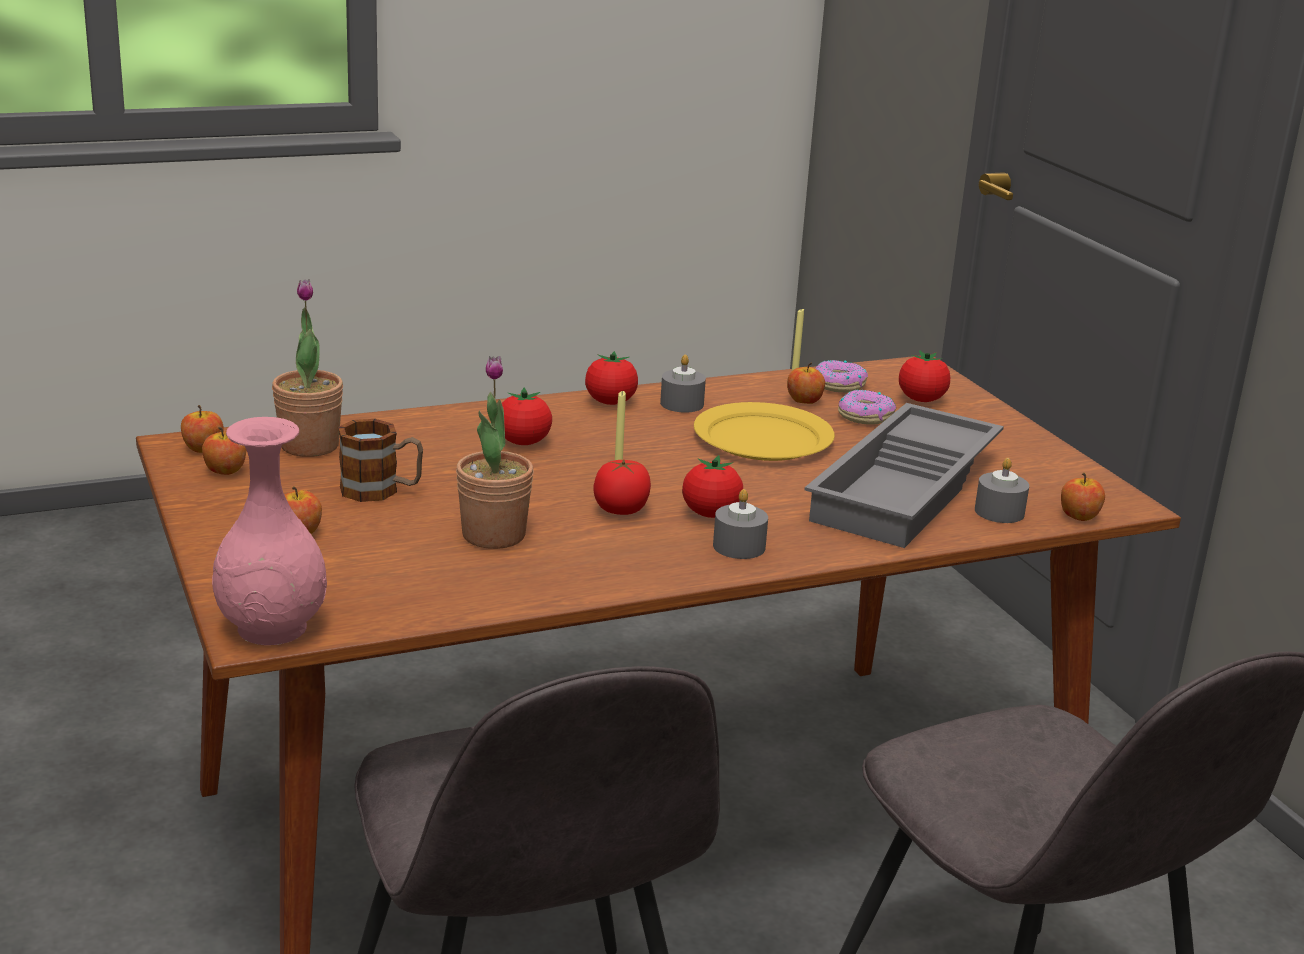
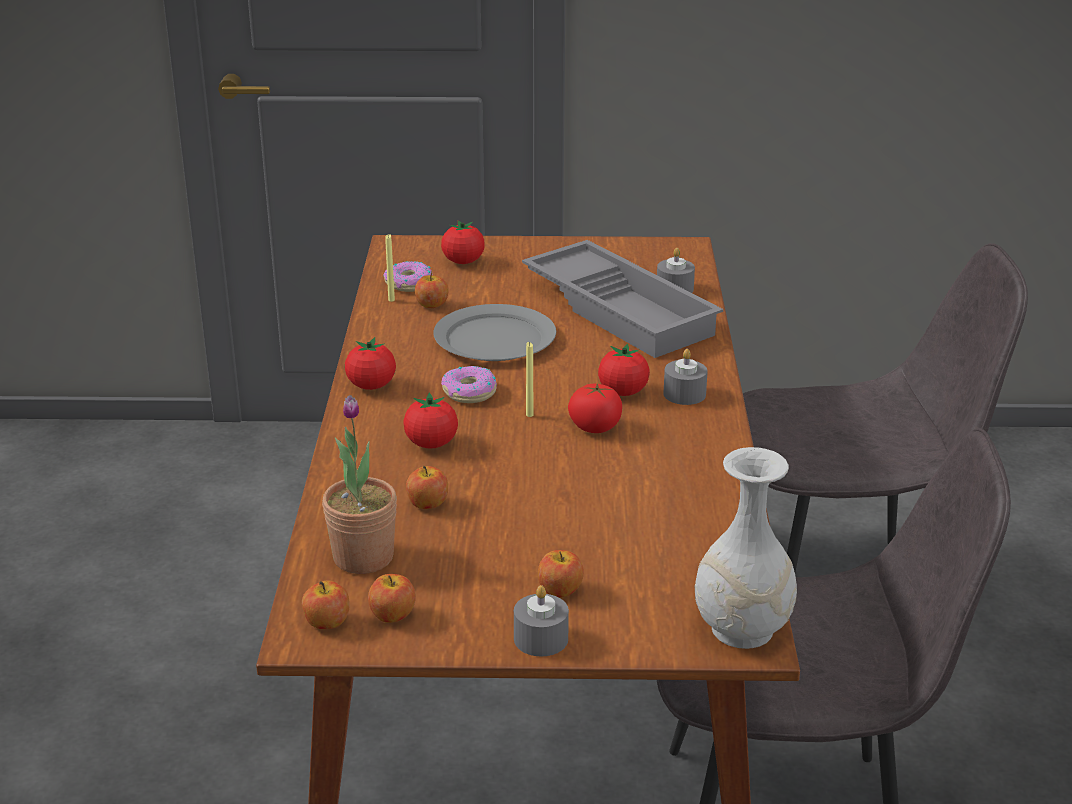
camera: 65 degrees left, 5 degrees up
(271, 627) = (741, 630): pink vase -> white vase
(381, 490) = (492, 533): mug -> none
(493, 535) = (614, 493): potted plant -> none
(682, 404) = (399, 355): grey candle -> grey candle (541, 639)
(762, 438) = (493, 339): yellow plate -> grey plate
(865, 416) = (478, 290): donut -> donut (469, 392)
(1079, 516) = (695, 266): apple -> apple (427, 504)

